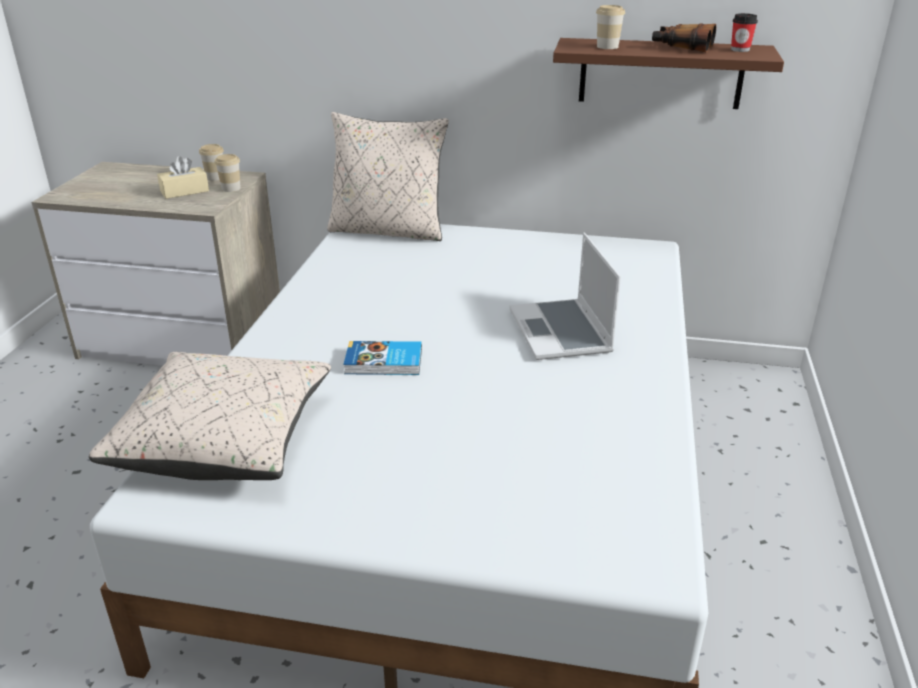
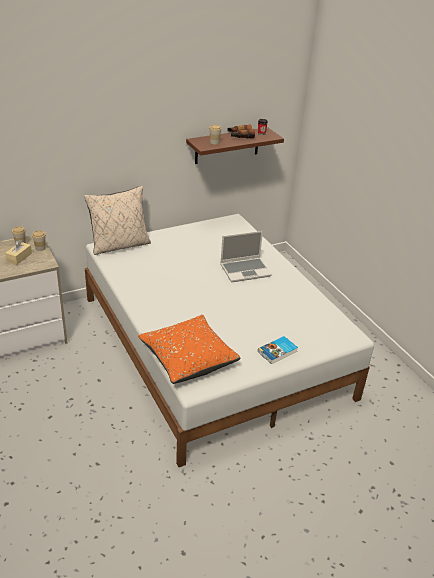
camera: 40 degrees left, 5 degrees up
(224, 439) = (188, 358): beige pillow -> orange pillow
(384, 363) = (202, 307): book -> book (278, 352)
(561, 332) = (245, 270): laptop -> laptop turned 60 degrees counterclockwise

